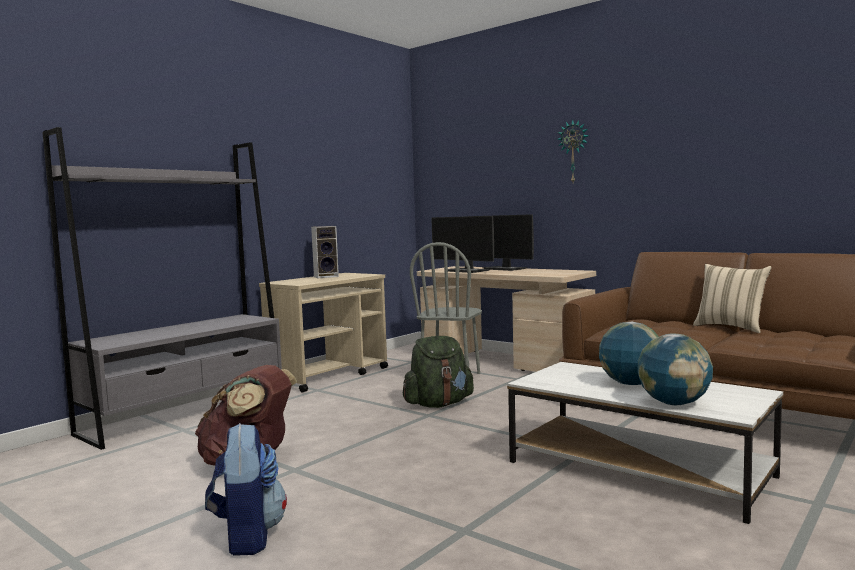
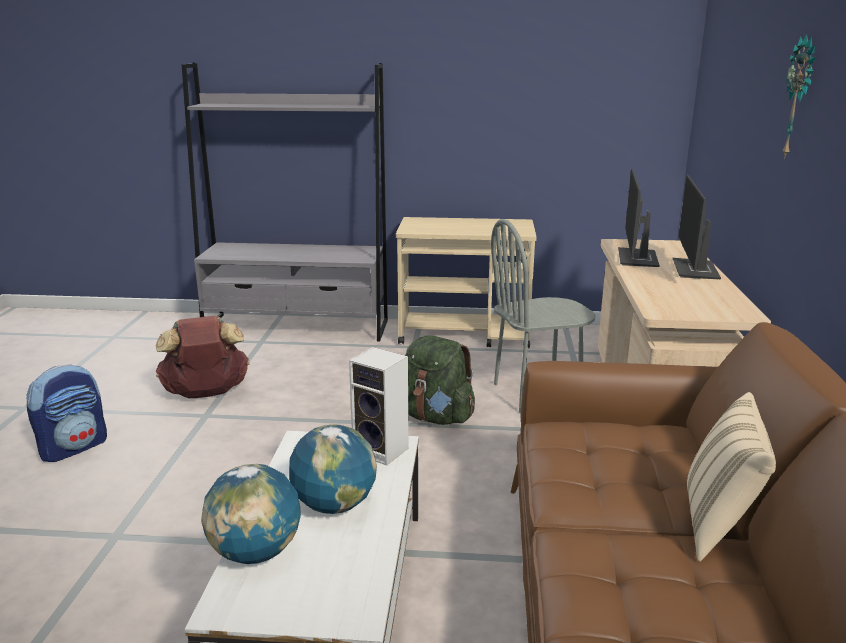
camera: 55 degrees right, 15 degrees up
(327, 276) = (481, 223): speaker -> speaker (383, 450)

